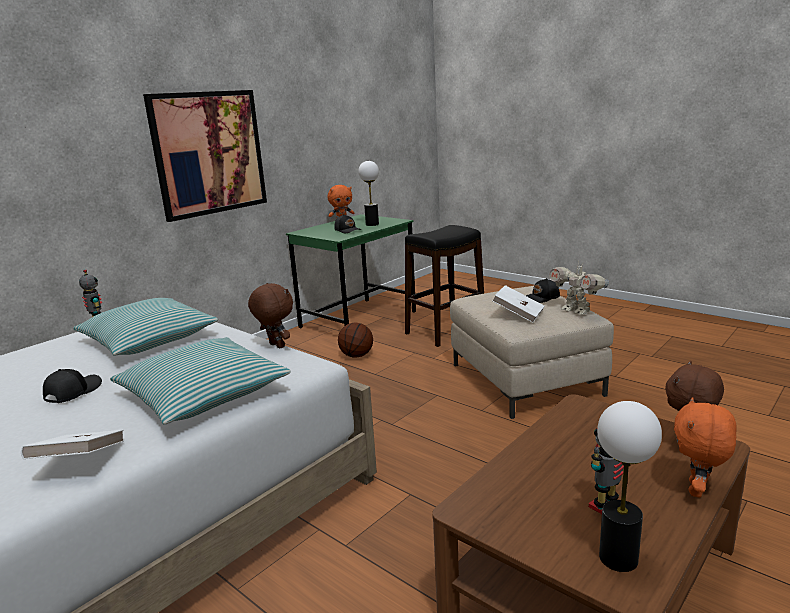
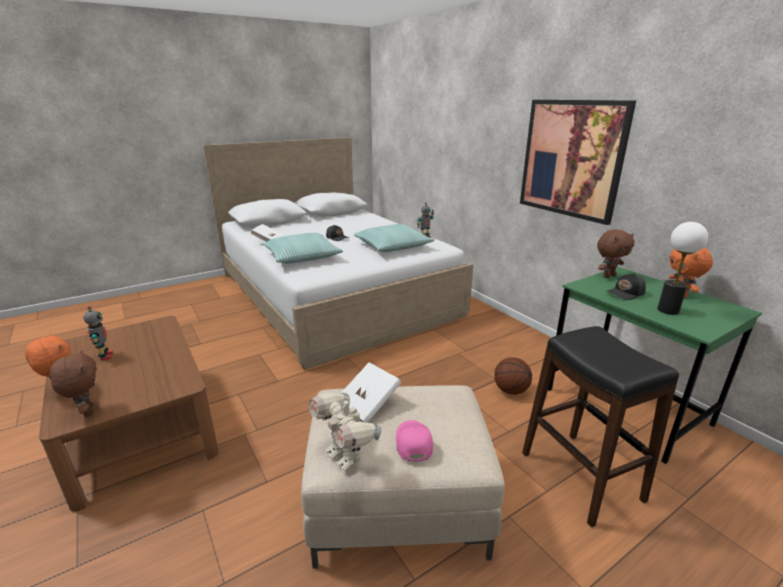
camera: 105 degrees right, 5 degrees up
(275, 346) = (347, 272): brown plush toy -> brown plush toy (608, 276)
(541, 298) = (412, 444): black cap -> pink cap
(576, 310) = (345, 456): toy robot -> toy robot turned 105 degrees counterclockwise
(617, 558) = (80, 347): table lamp -> none

